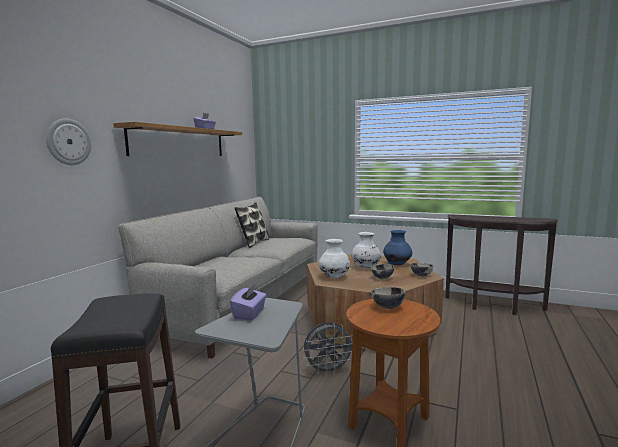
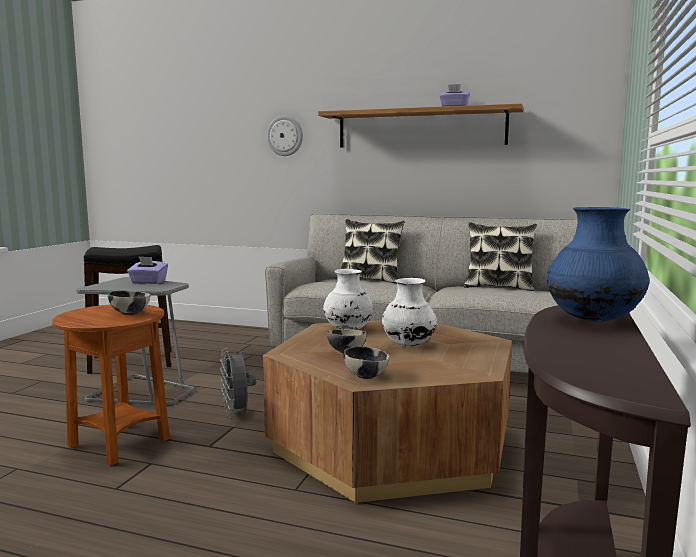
camera: 85 degrees right, 0 degrees up
(200, 264) = (370, 279): none -> pillow
(397, 264) = (439, 364): blue vase -> blue vase (593, 320)

